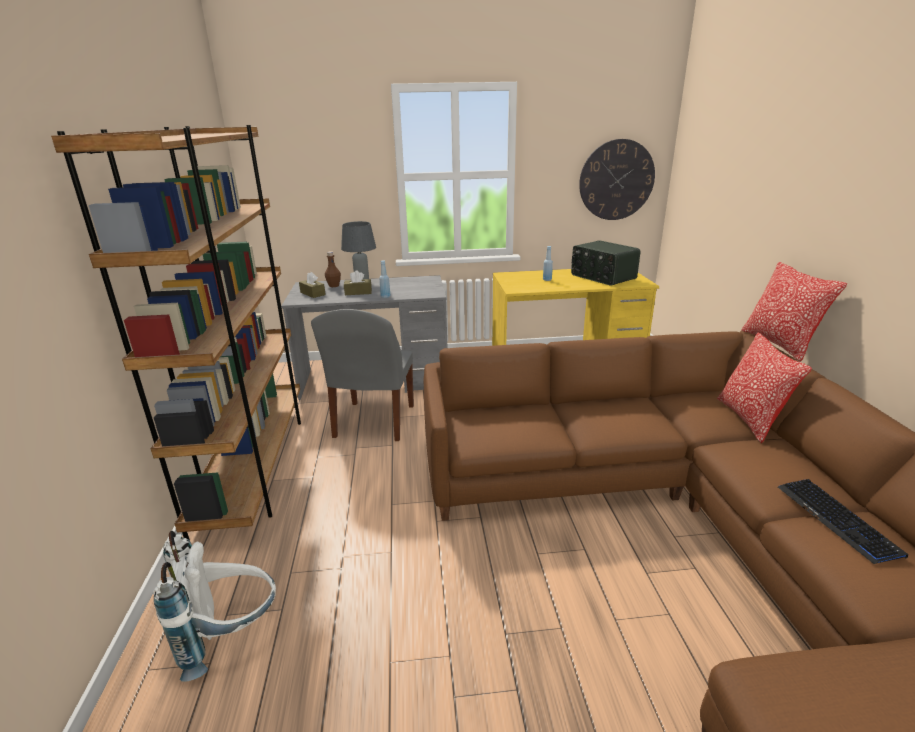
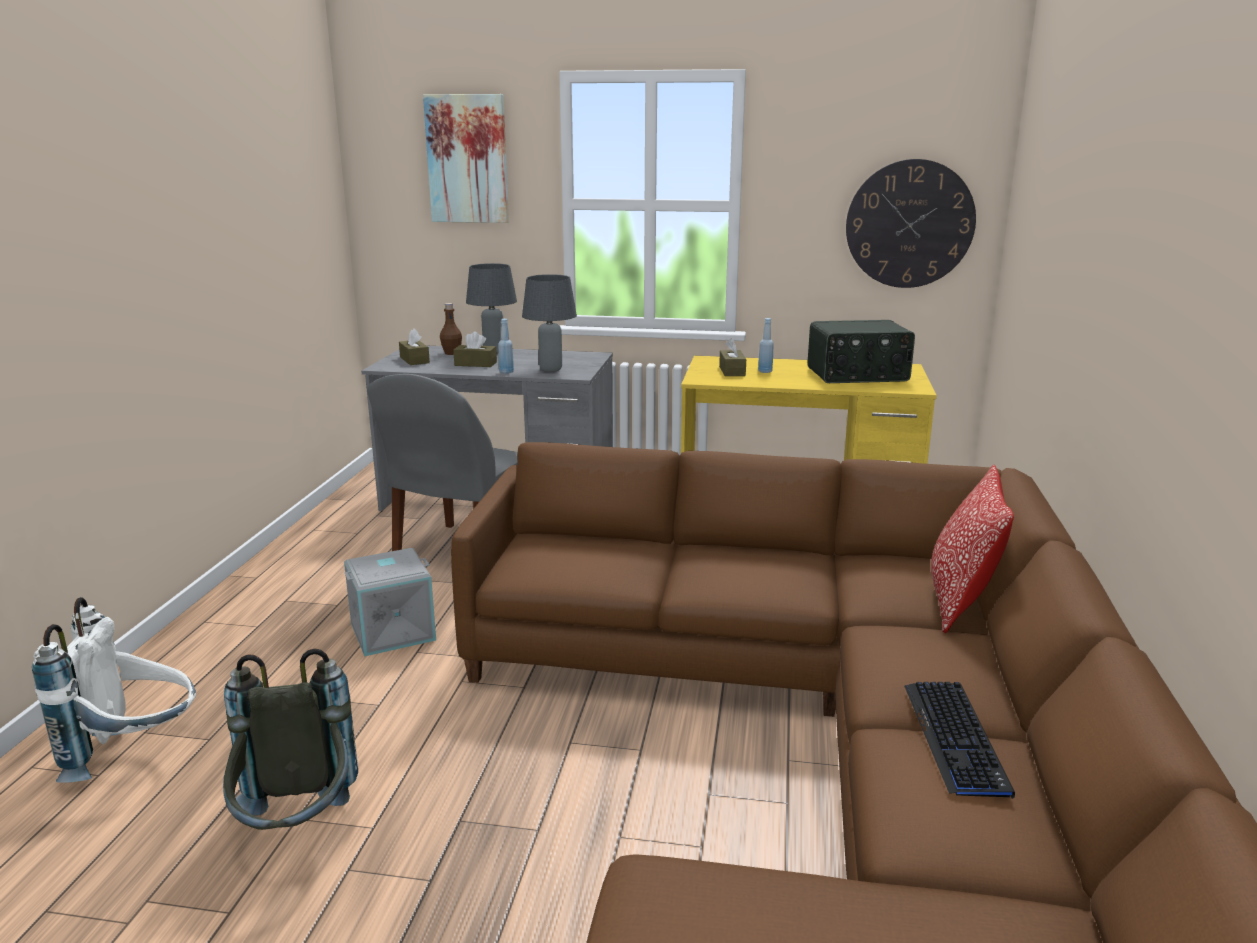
camera: 15 degrees right, 5 degrees down
(255, 466) = (275, 581): brown bookcase -> none
(327, 148) = (467, 159): none -> picture
(365, 490) = (393, 631): none -> grey storage box
(397, 674) = (297, 832): none -> grey backpack
(413, 291) = (551, 369): none -> grey table lamp
(527, 281) = (732, 371): none -> brown tissue box
(602, 277) = (858, 375): radio -> radio turned 75 degrees counterclockwise
(779, 344) = (1044, 491): pillow -> none

